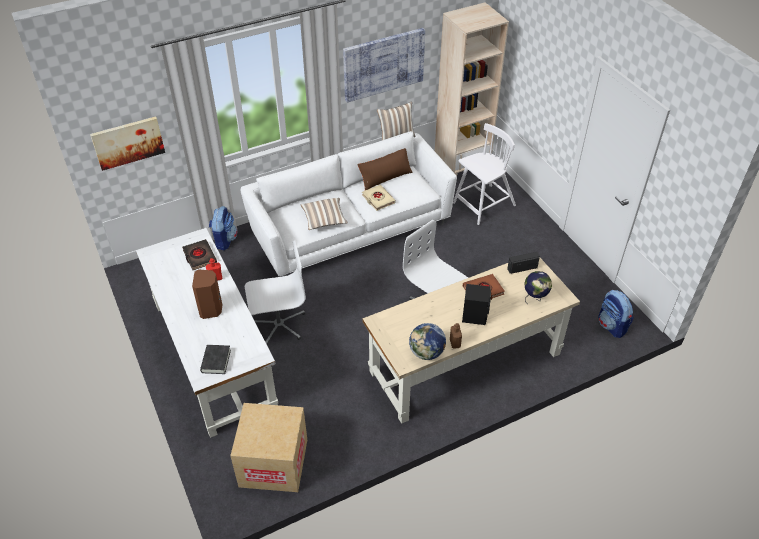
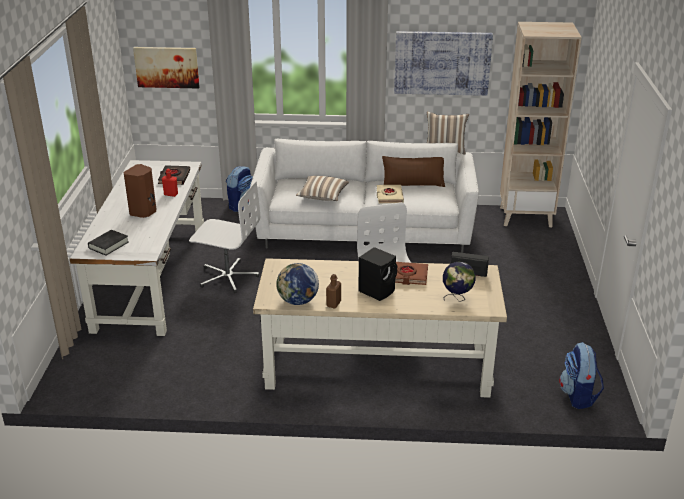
camera: 30 degrees right, 15 degrees down
(273, 463) = (120, 372): cardboard box -> none
(483, 205) = (521, 251): white chair -> none

